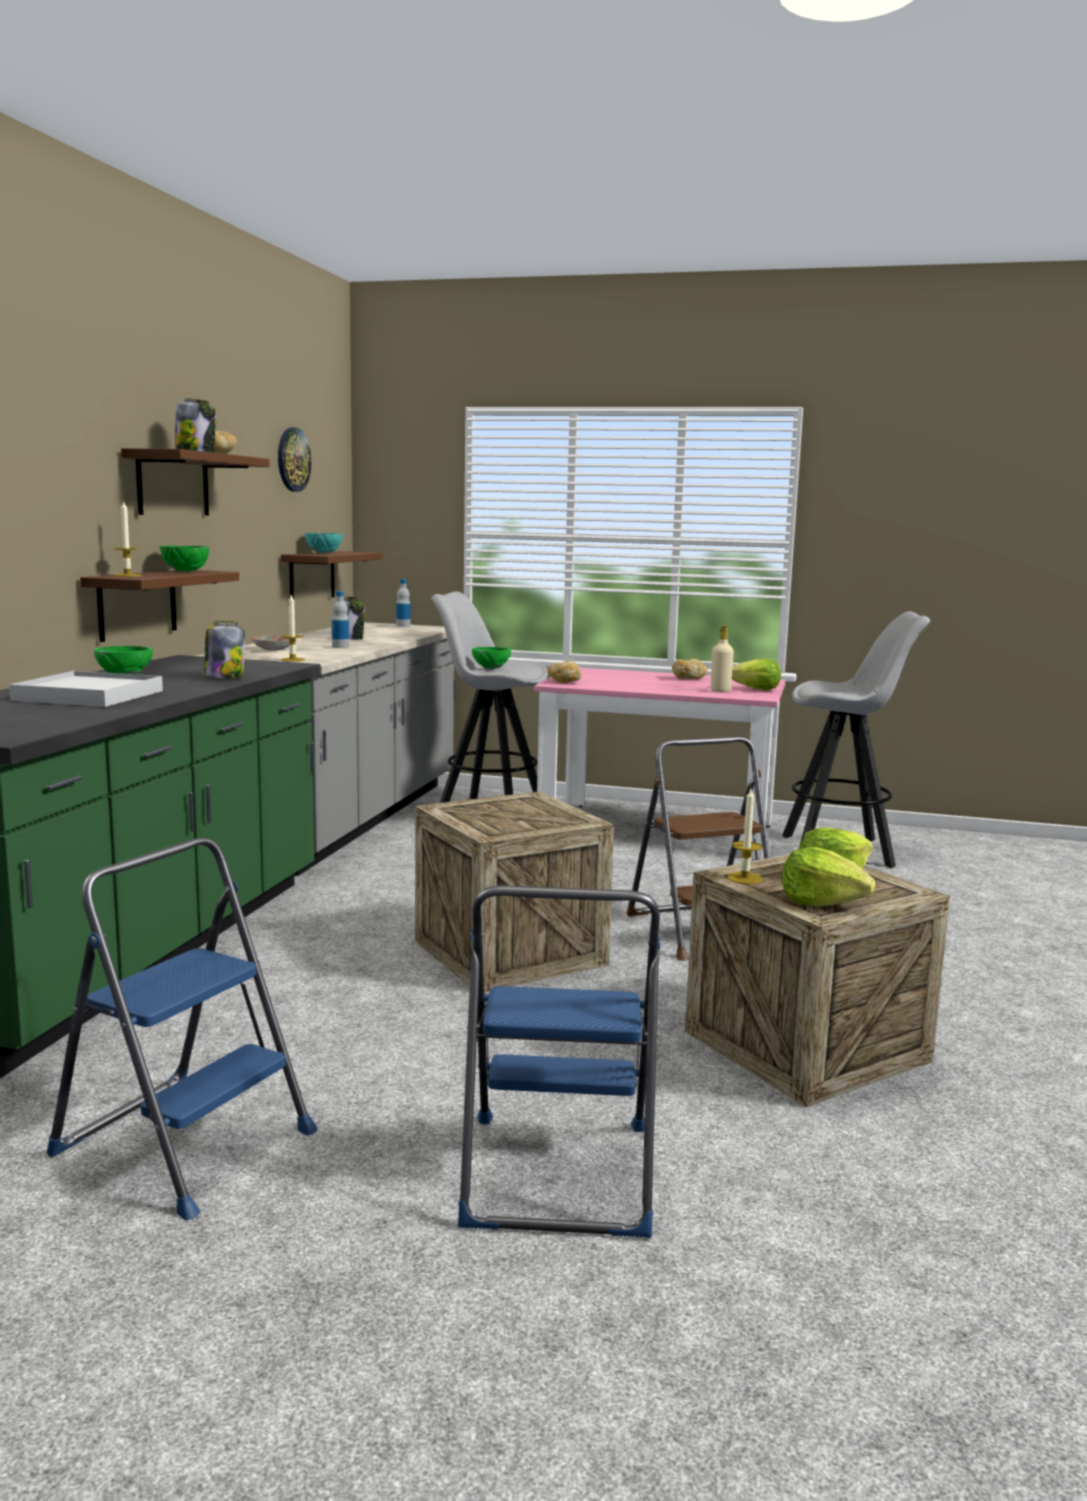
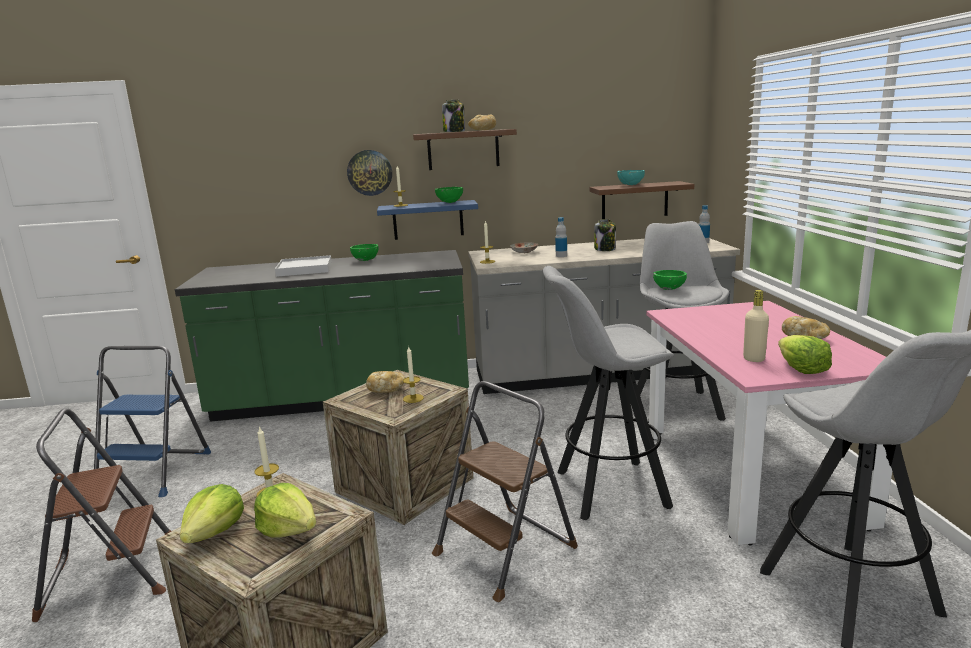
camera: 70 degrees right, 5 degrees up
(137, 604) = (428, 220): brown shelf -> blue shelf
(224, 677) = (383, 269): jar -> none
(292, 459) = (610, 119): wall clock -> wall clock (369, 172)
(538, 810) = (413, 398): none -> candle
(556, 1178) = (104, 576): blue step ladder -> brown step ladder
(564, 682) = (680, 313): bread -> bread (386, 390)
(628, 874) = (607, 489): none -> grey stool

